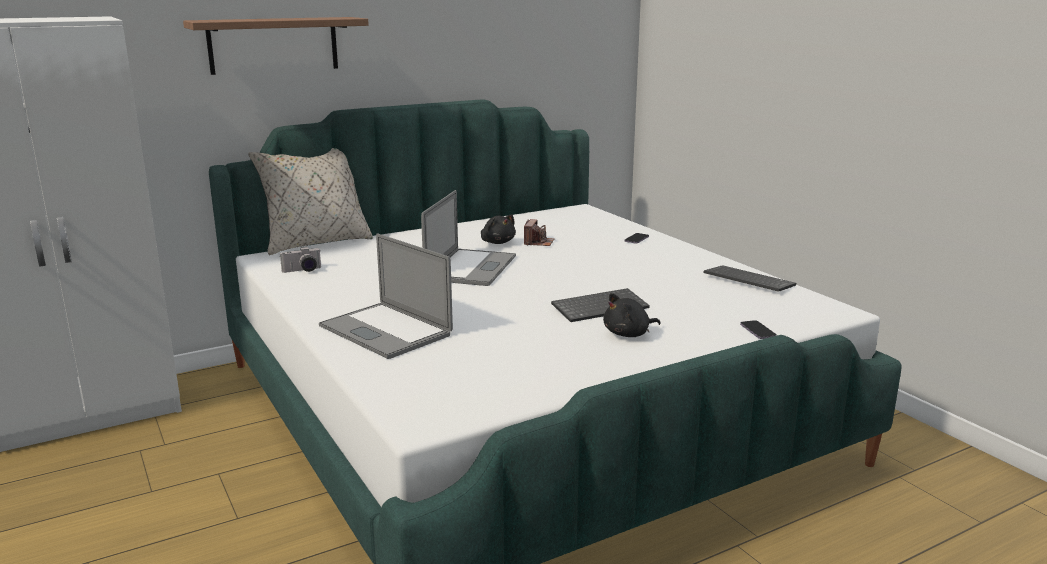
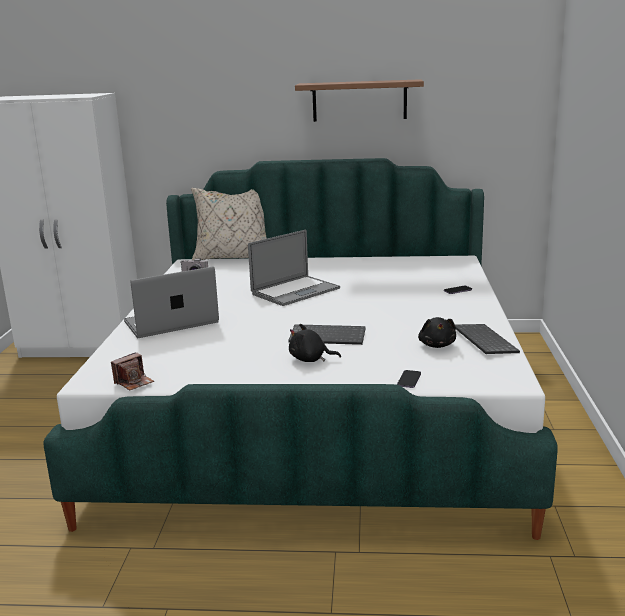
camera: 35 degrees right, 0 degrees up
(273, 45) = (219, 112): shelf -> shelf (359, 100)
(385, 330) = (171, 322): laptop -> laptop turned 75 degrees clockwise
(497, 242) = (347, 276): black plush toy -> black plush toy (437, 345)
(538, 242) = (376, 281): camera -> camera (134, 382)

